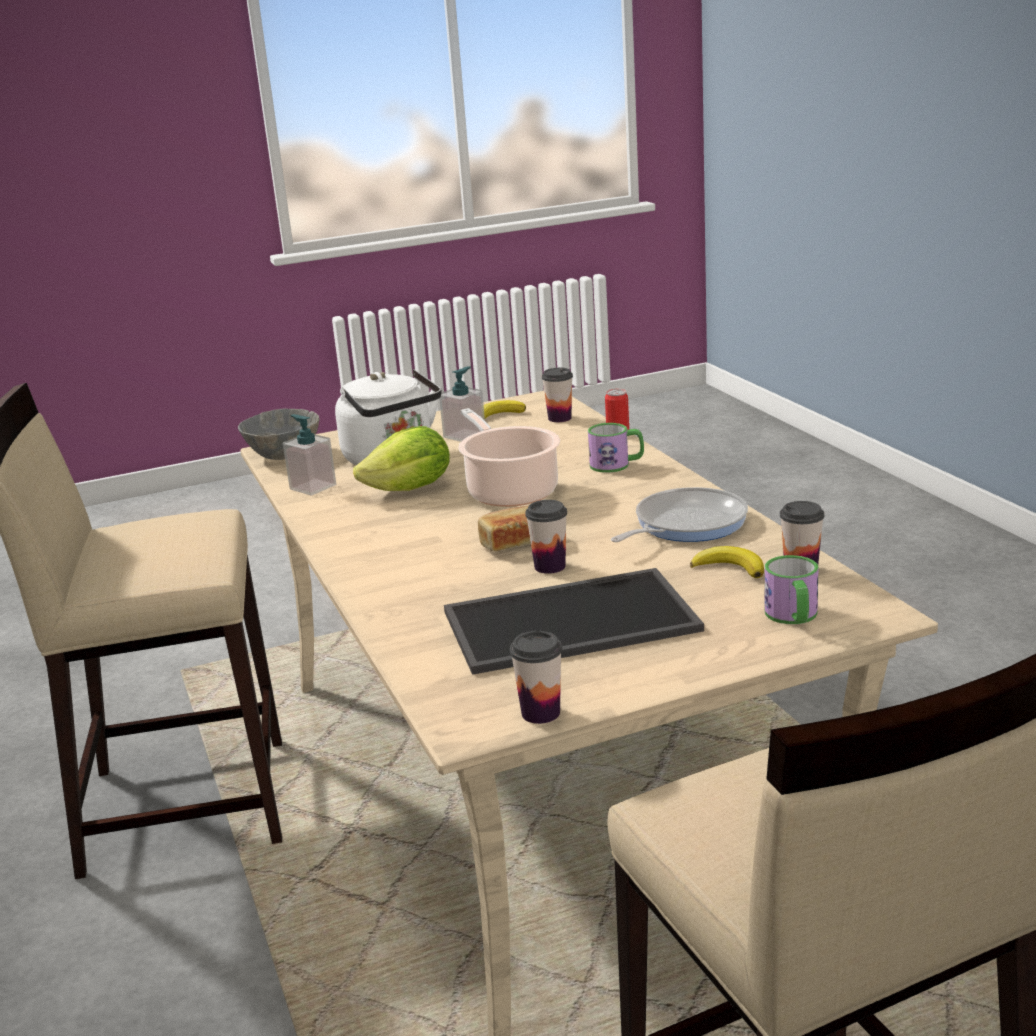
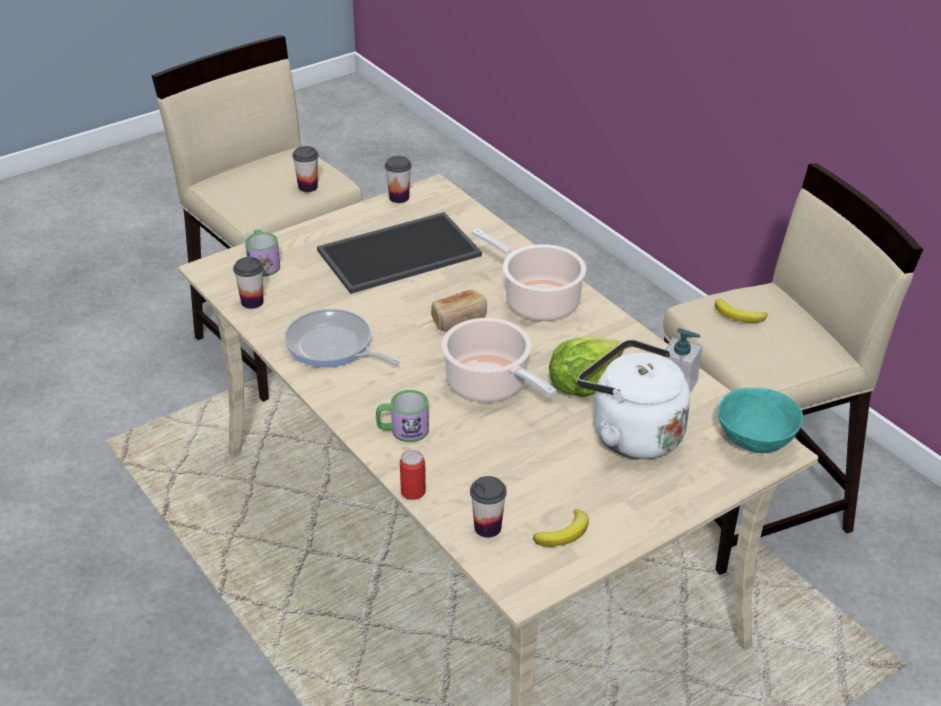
camera: 165 degrees right, 15 degrees up
(283, 455) = (756, 440): grey bowl -> turquoise bowl
(402, 558) = (538, 301): none -> cooking pot
(464, 435) = (581, 485): soap dispenser -> none
(550, 566) = (426, 297): cup -> cup (308, 187)
(685, 524) = (333, 346): frying pan -> frying pan turned 90 degrees clockwise
(730, 567) = (300, 302): banana -> banana (739, 316)

